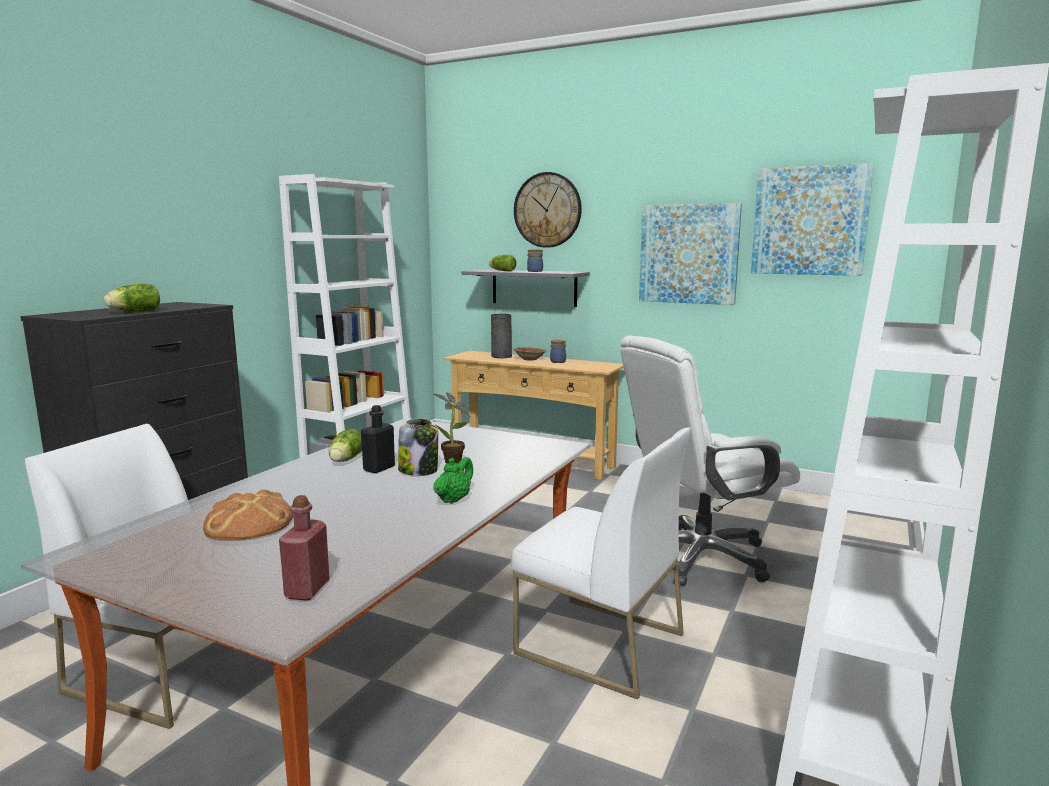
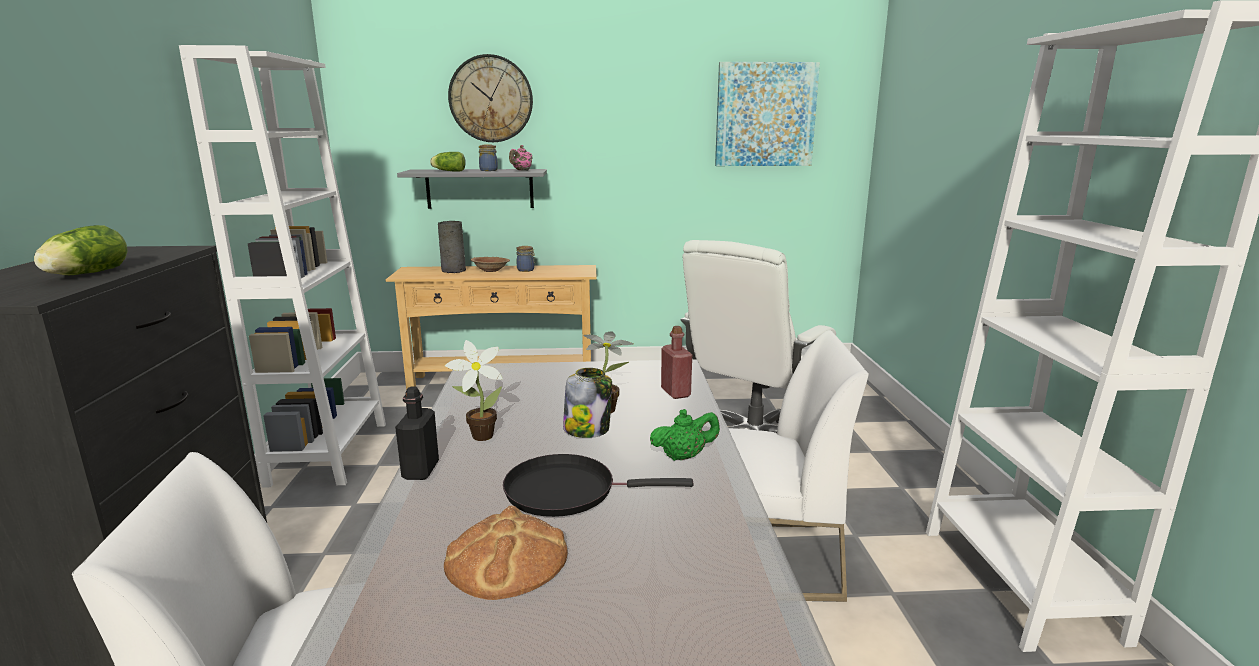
camera: 30 degrees left, 5 degrees up
(307, 590) = (732, 626): red bottle -> red bottle (675, 393)
(343, 500) = (567, 491): none -> black frying pan
(345, 460) = (479, 436): lettuce -> potted plant
(379, 468) = (538, 437): black bottle -> black bottle (420, 470)
(453, 500) = (684, 456): green teapot -> green teapot turned 75 degrees clockwise
(560, 272) = (522, 170): none -> pink teapot
(689, 254) = (653, 148): picture -> none

